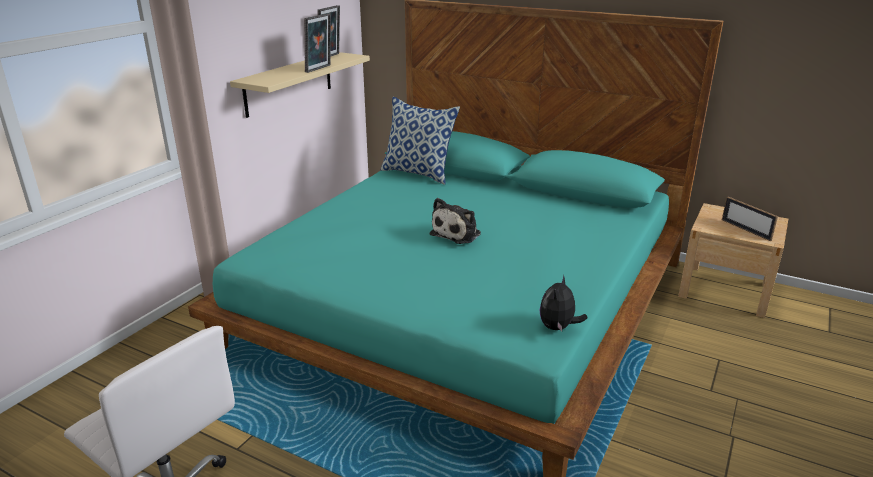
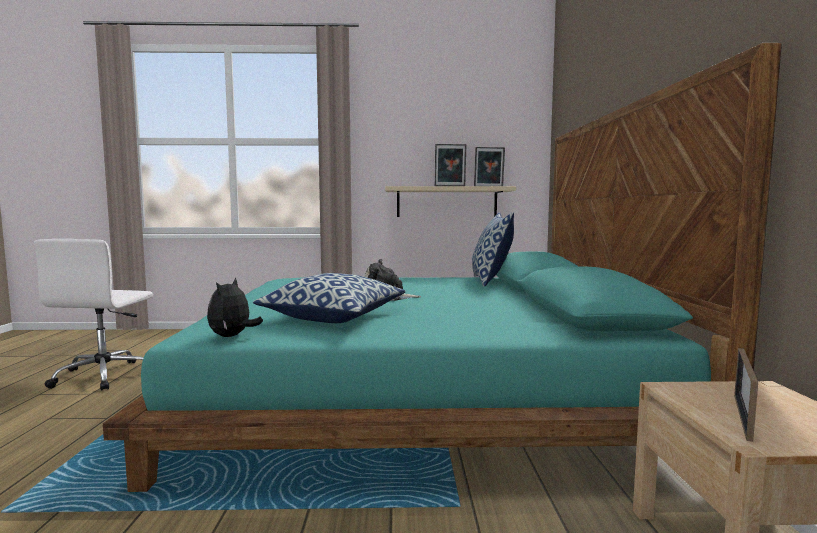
camera: 60 degrees right, 20 degrees down
(520, 273) = (334, 317): none -> pillow
(558, 327) = (232, 336): plush toy -> plush toy turned 75 degrees counterclockwise

